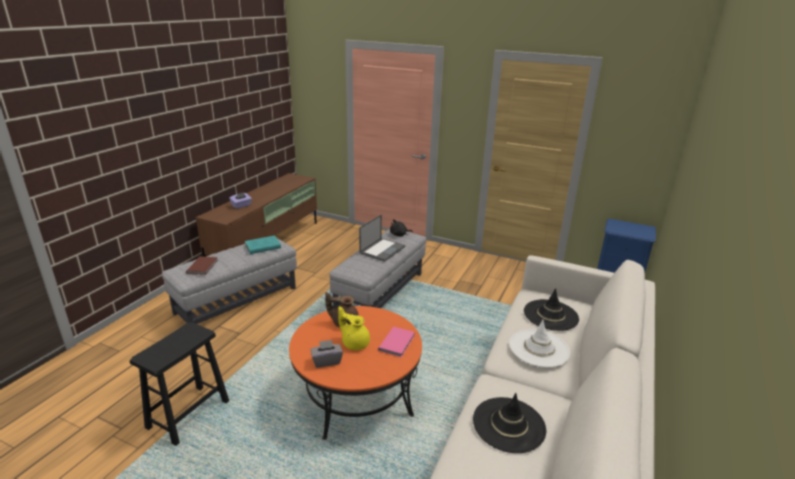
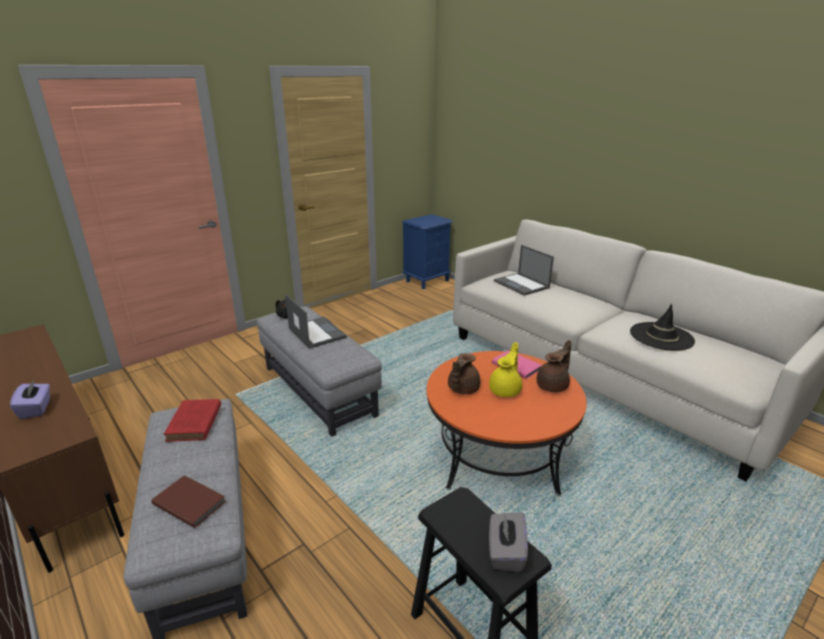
camera: 65 degrees left, 0 degrees up
(261, 247) = (194, 424): turquoise book -> red book
(326, 361) = (533, 415): grey tissue box -> grey tissue box (505, 552)
(355, 343) = (506, 390): yellow teapot -> yellow teapot turned 150 degrees clockwise
(377, 367) = (553, 386): none -> brown teapot
(539, 348) = (567, 301): white hat -> none
(551, 315) = (522, 284): black hat -> laptop

